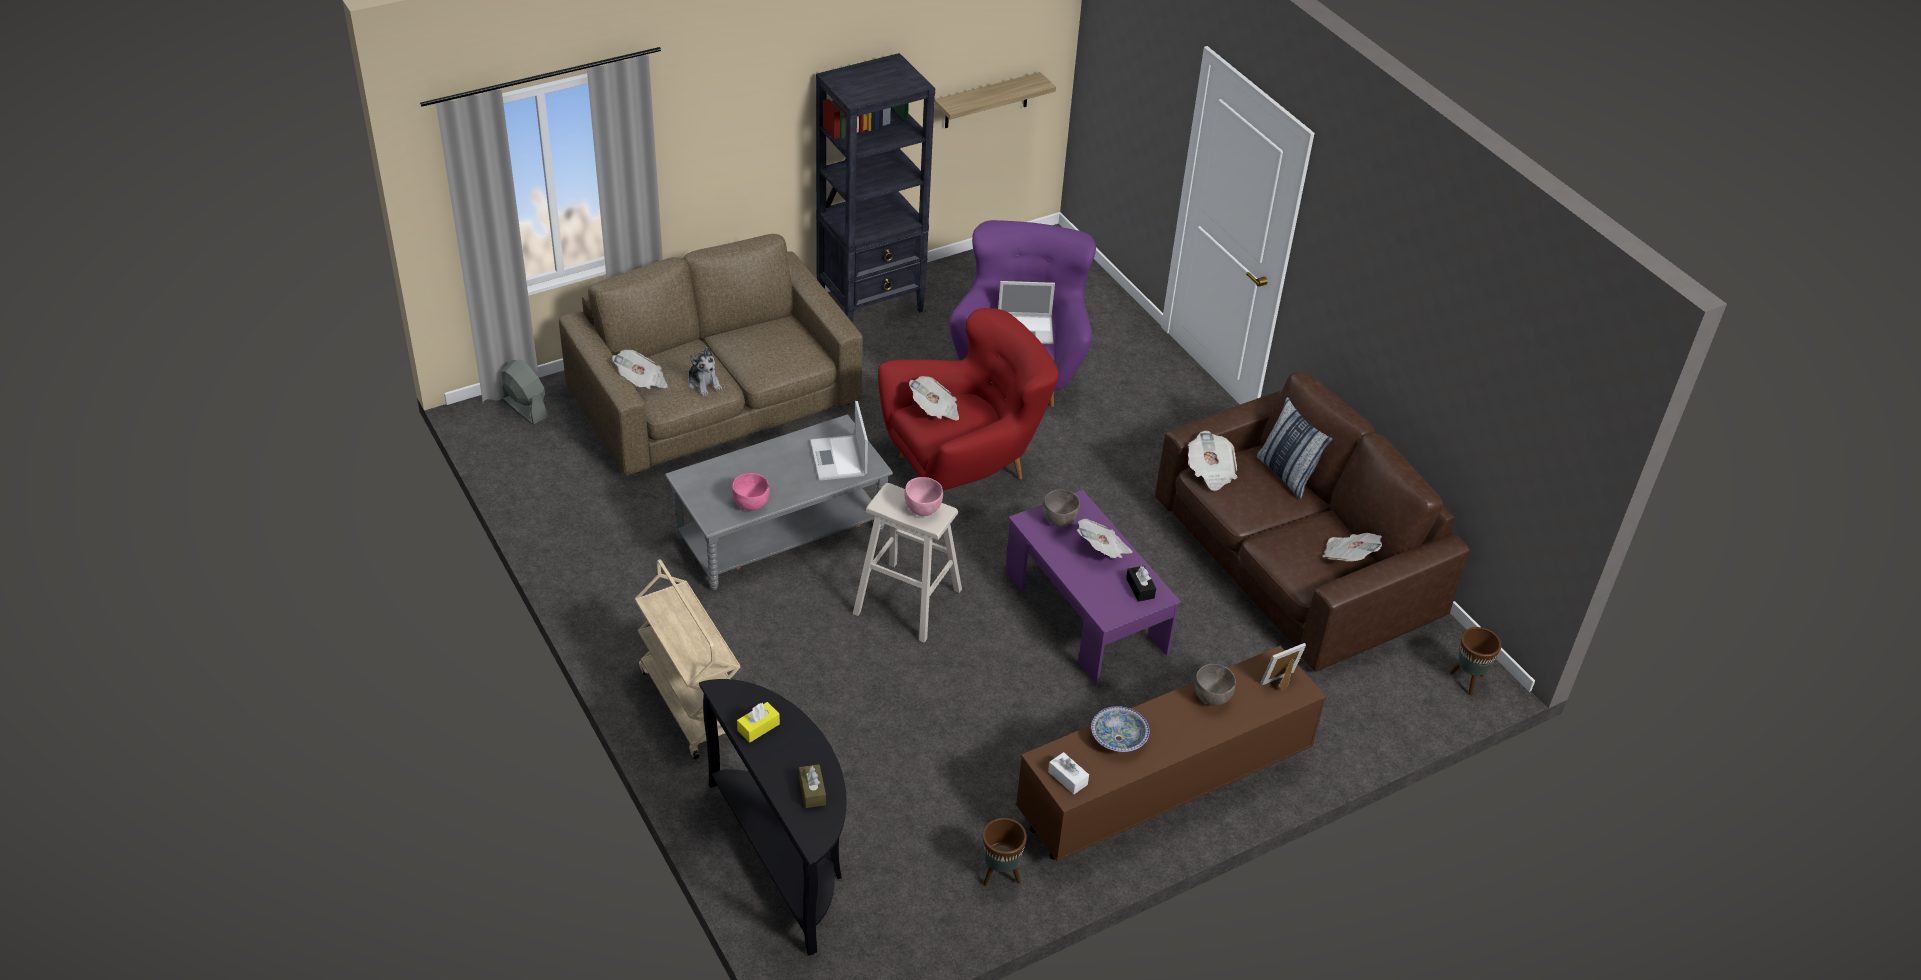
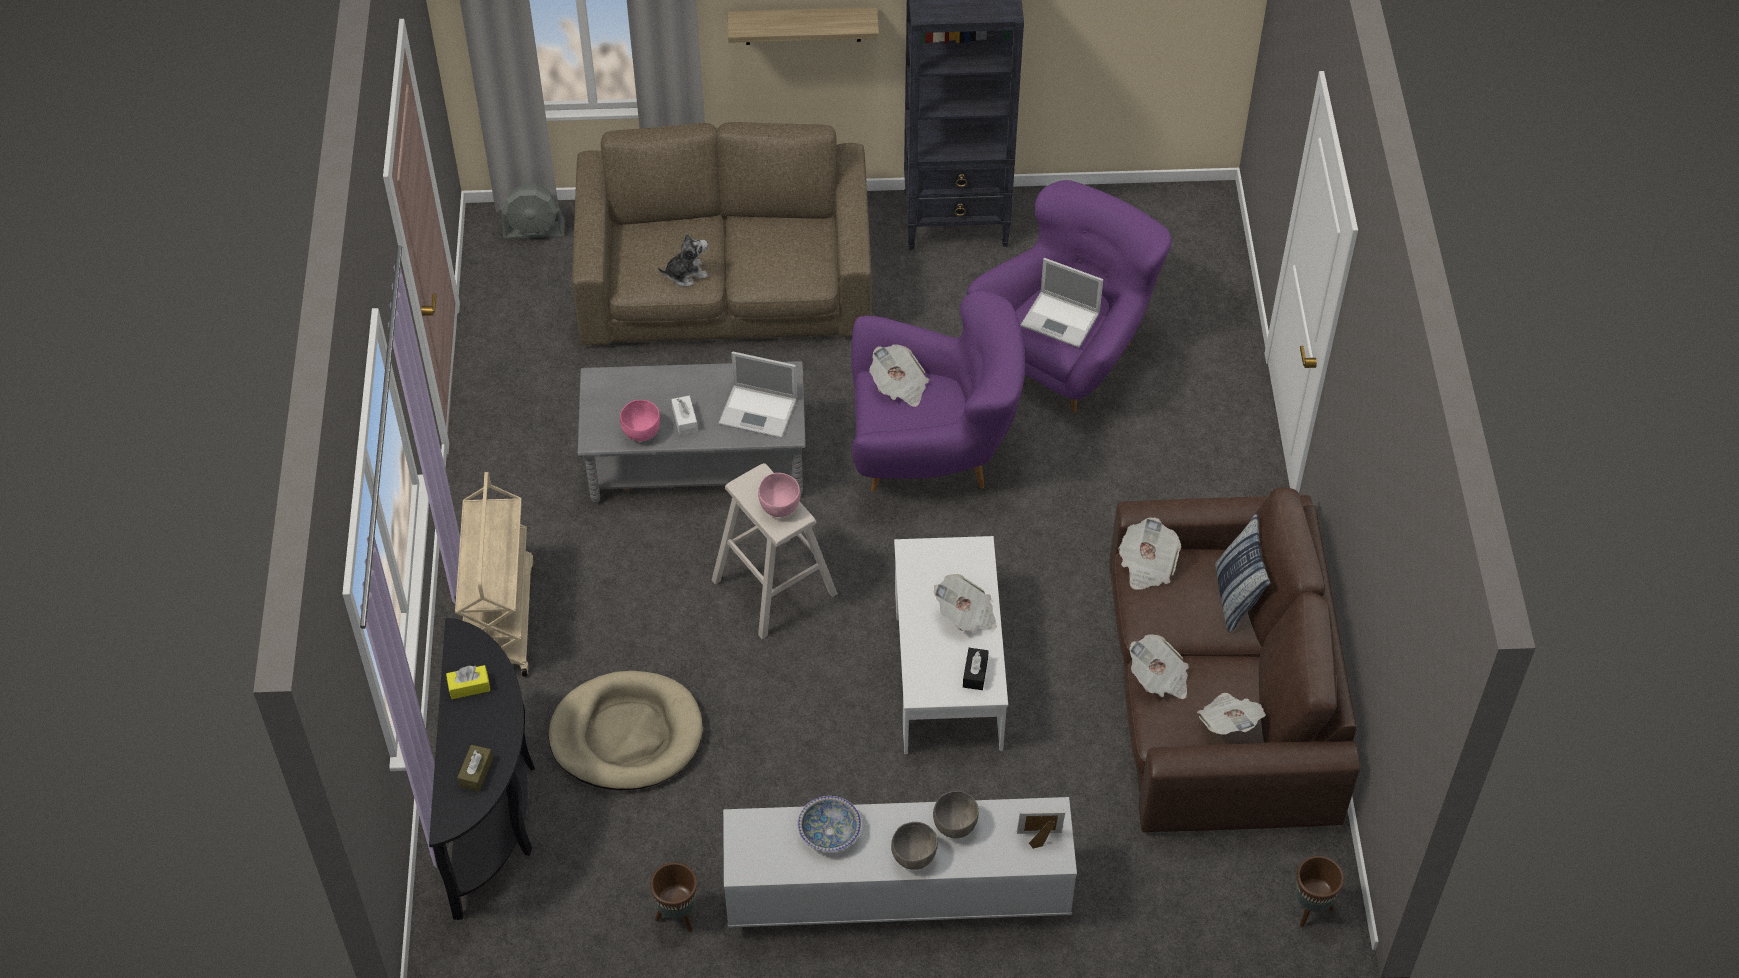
camera: 30 degrees right, 10 degrees up
(524, 407) = (534, 230): grey fan -> grey fan turned 105 degrees clockwise
(642, 381) = (625, 251): newspaper -> newspaper (1159, 678)
(704, 383) = (686, 274): plush toy -> plush toy turned 105 degrees counterclockwise
(839, 459) = (759, 411): laptop -> laptop turned 90 degrees counterclockwise
(861, 753) = (626, 735): none -> beige dog bed
(964, 467) = (931, 453): red armchair -> purple armchair
(986, 101) = (1137, 31): shelf -> shelf (803, 25)
(1059, 520) = (944, 563): grey bowl -> grey bowl (913, 857)
(1067, 778) = (751, 853): white tissue box -> white tissue box (684, 420)
(1085, 612) = (947, 668): purple coffee table -> white coffee table
(1162, 788) = (895, 893): brown tv stand -> white tv stand

